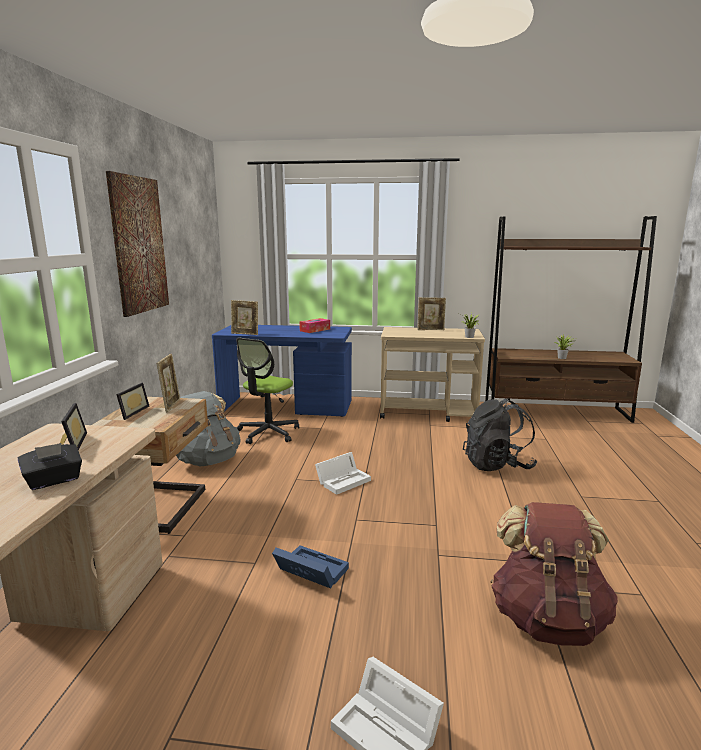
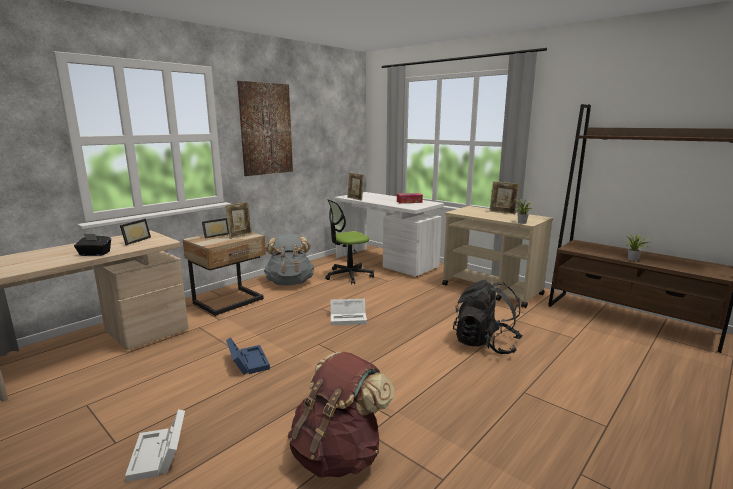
camera: 35 degrees right, 0 degrees up
(287, 408) = (386, 262): blue desk -> white desk

